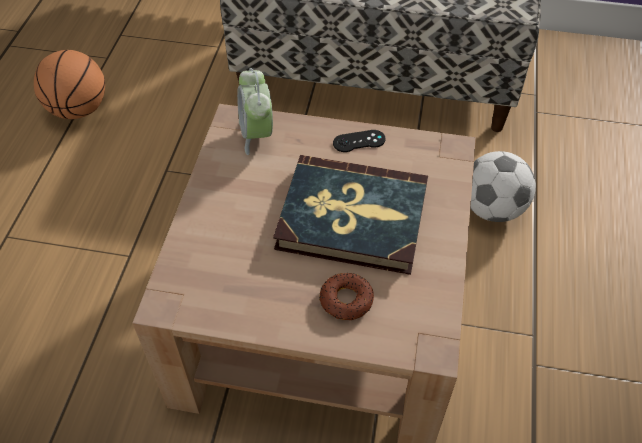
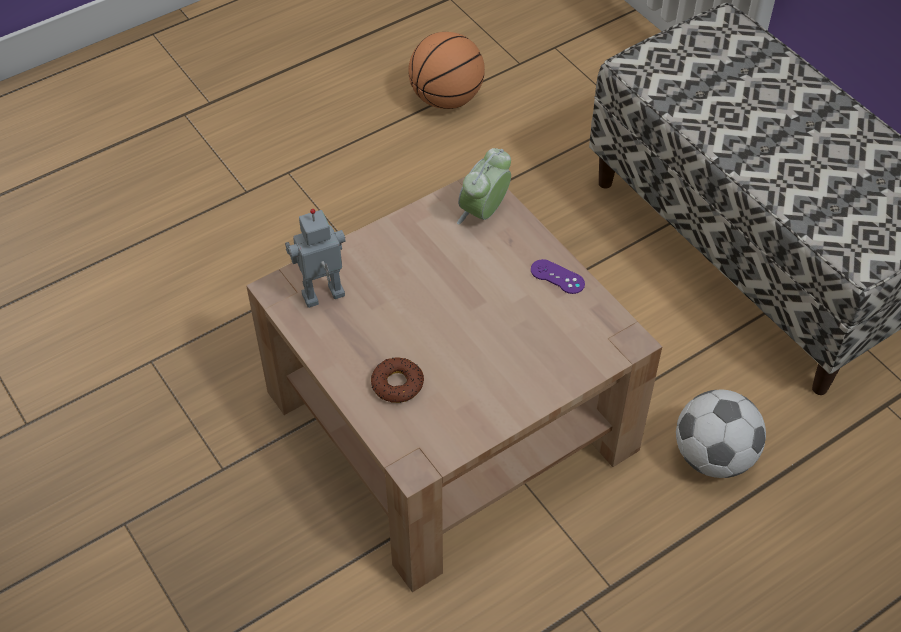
camera: 45 degrees right, 0 degrees up
(210, 281) = (324, 297): none -> toy robot
(352, 218) = (475, 331): book -> none
(359, 141) = (557, 277): black game controller -> purple game controller

